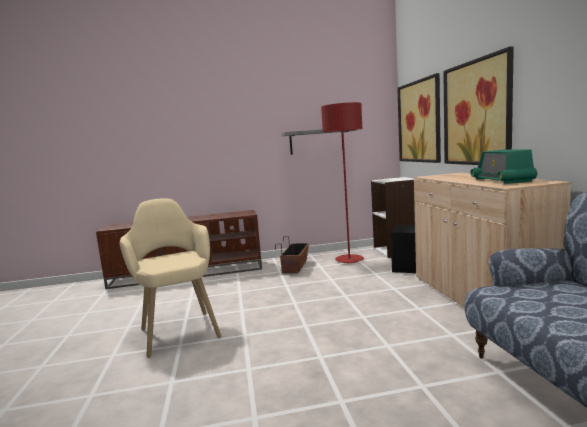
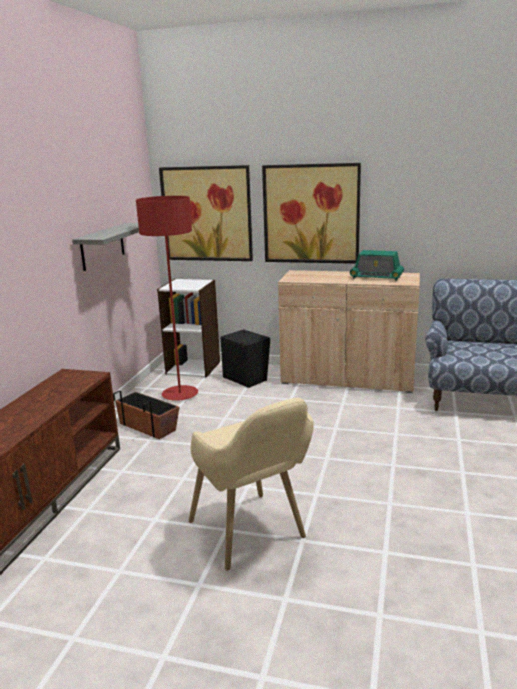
camera: 65 degrees left, 10 degrees up
(178, 328) = (253, 538): beige armchair -> beige armchair turned 120 degrees counterclockwise

